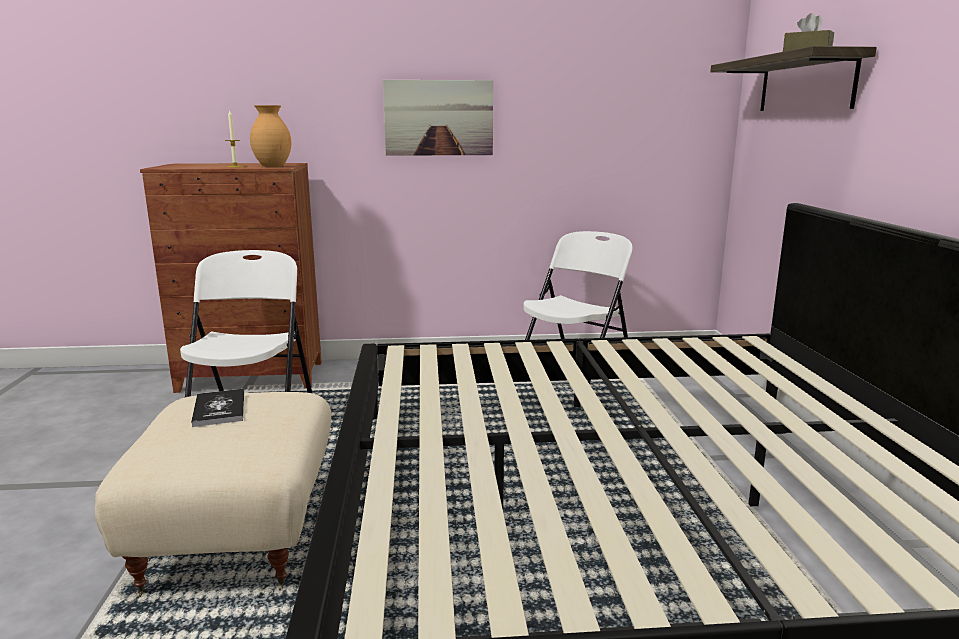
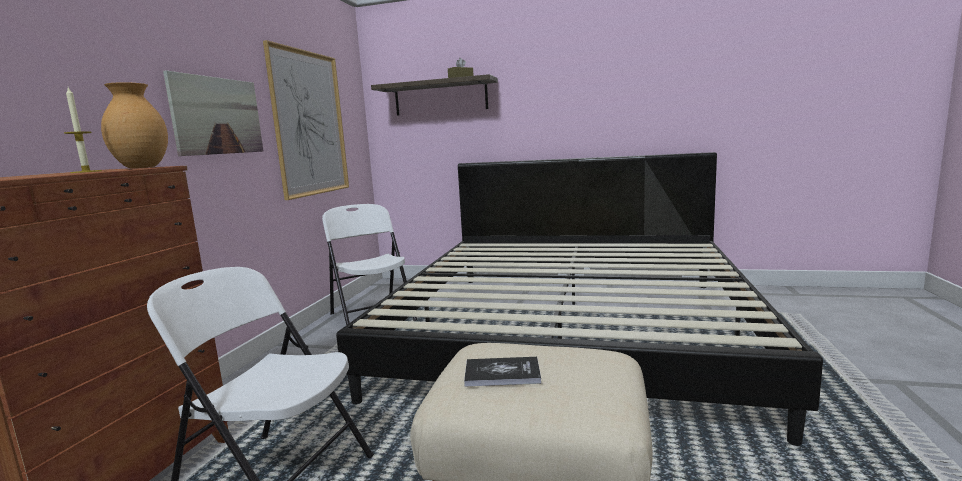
camera: 70 degrees left, 5 degrees down
(589, 123) = (309, 124): none -> picture

